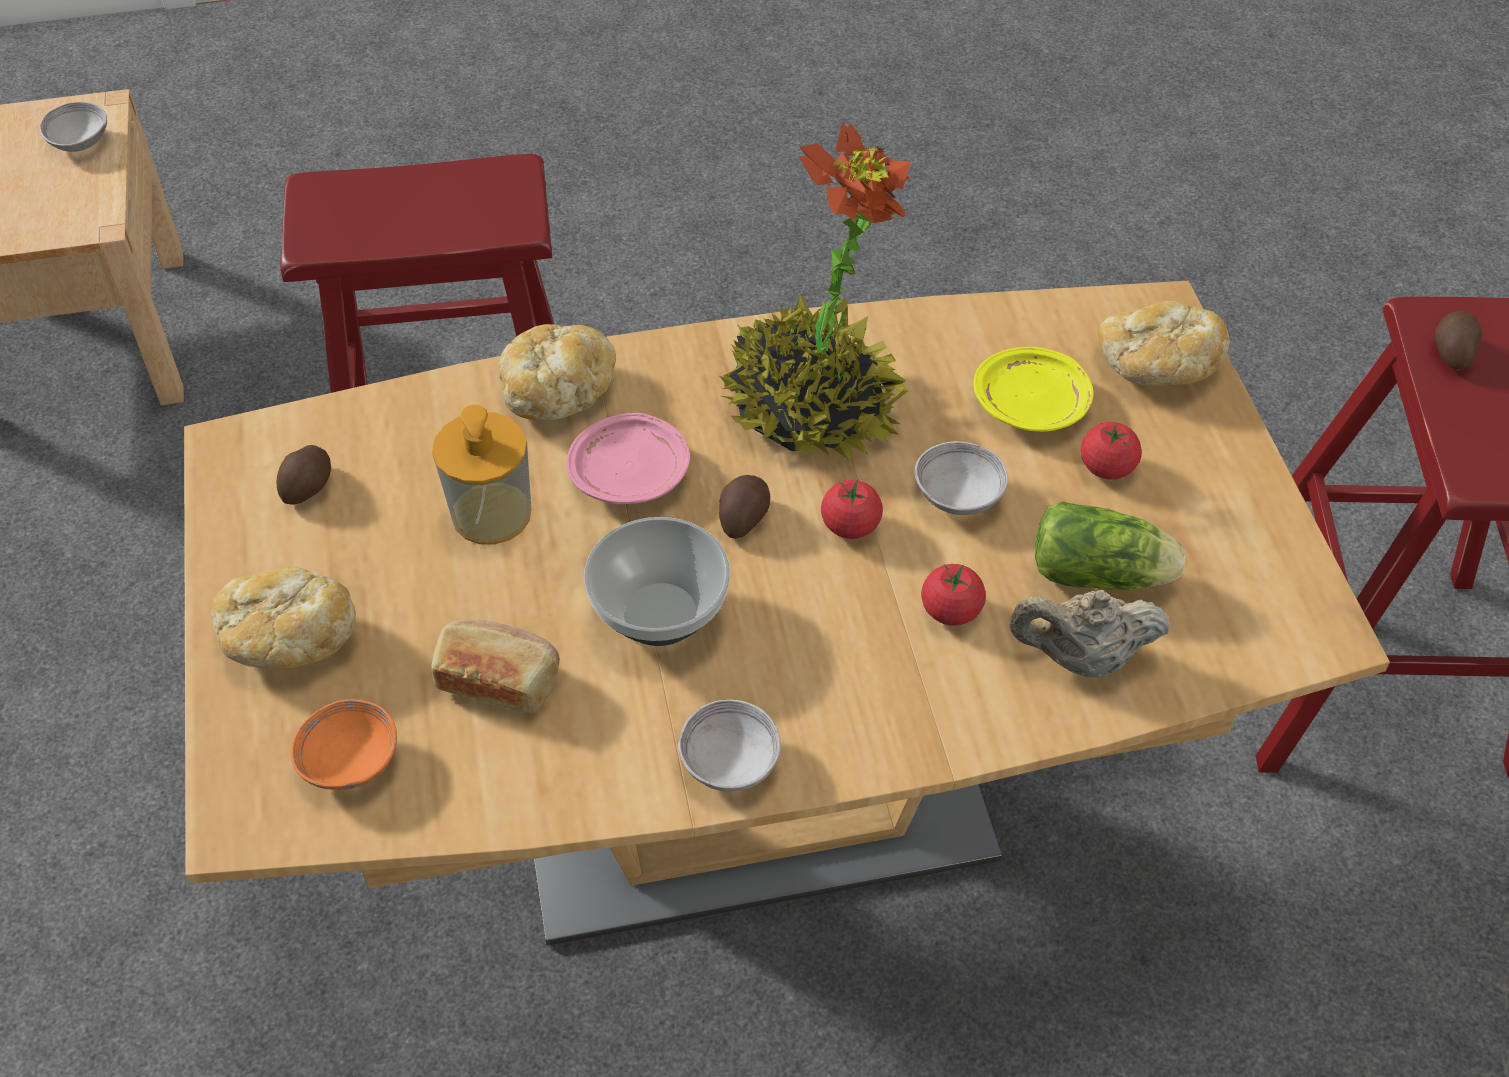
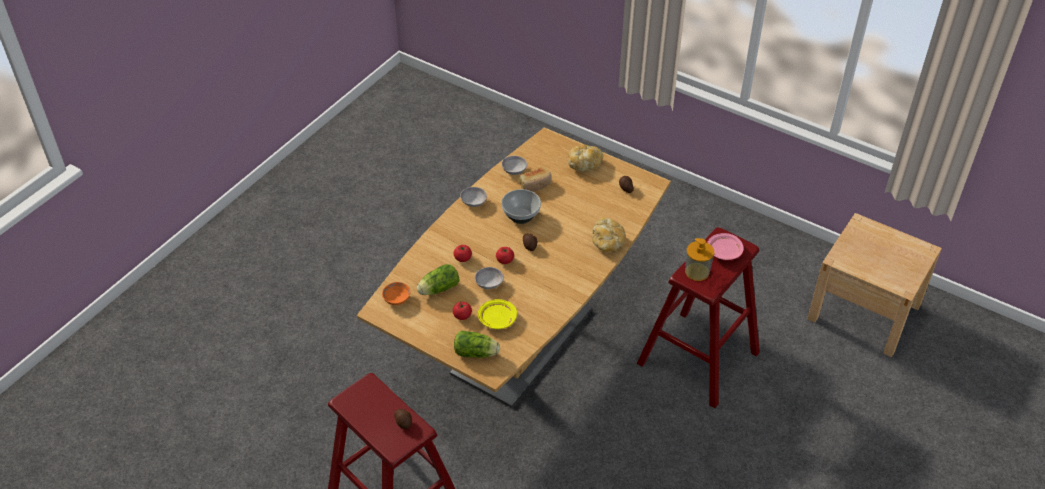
camera: 135 degrees right, 5 degrees down
(80, 142) = (887, 275): grey bowl -> grey bowl (514, 170)
(350, 762) = (542, 156): orange bowl -> orange bowl (397, 299)
(491, 514) = (582, 209): soap dispenser -> soap dispenser (697, 272)
(631, 474) = (565, 237): pink plate -> pink plate (724, 252)
(812, 409) = (546, 280): potted plant -> none
(1081, 658) = (425, 268): beige teapot -> none
(1156, 367) = (477, 353): bread -> lettuce

